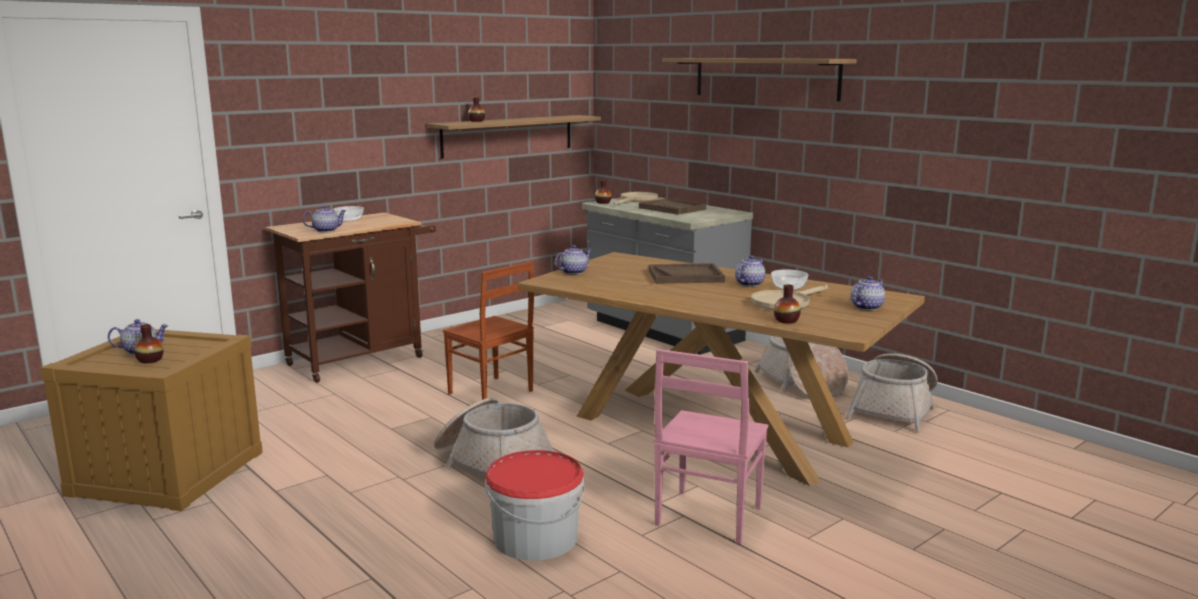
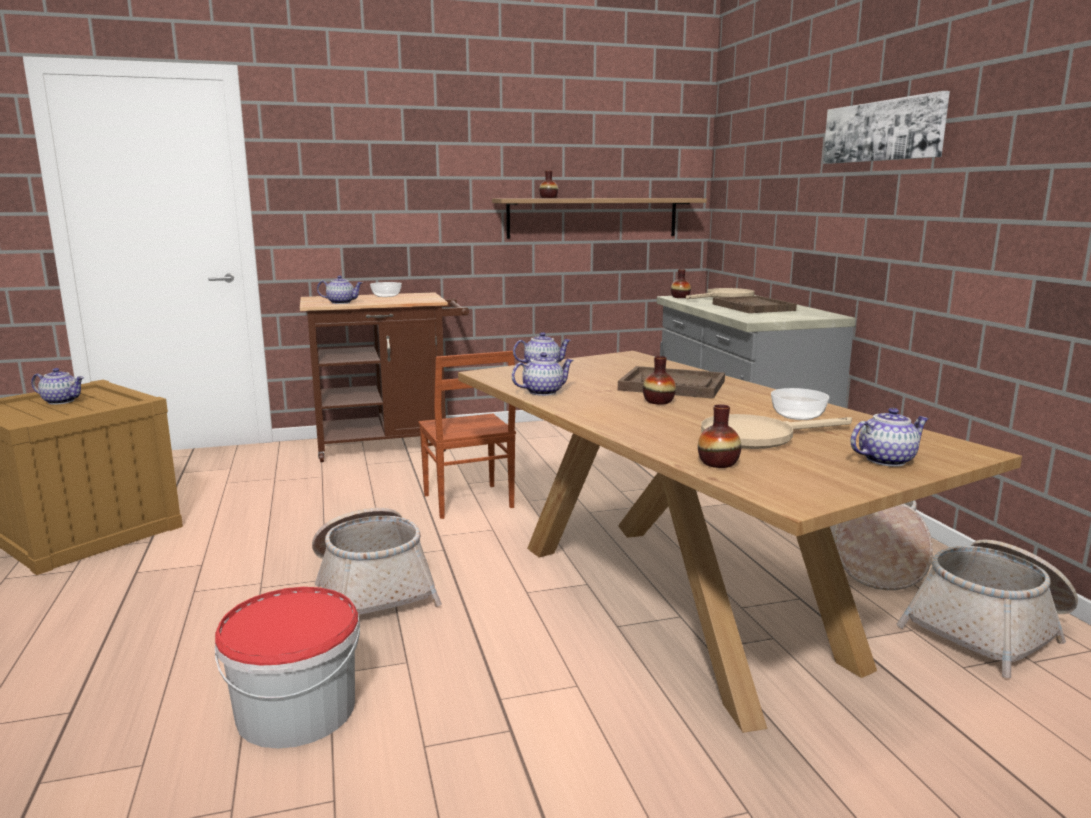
camera: 25 degrees right, 0 degrees up
(150, 360) = (48, 411): vase -> vase (658, 401)
(706, 517) = (539, 743): pink chair -> none
(749, 284) = (745, 404): teapot -> teapot (543, 392)
(765, 78) = (883, 131): shelf -> picture

